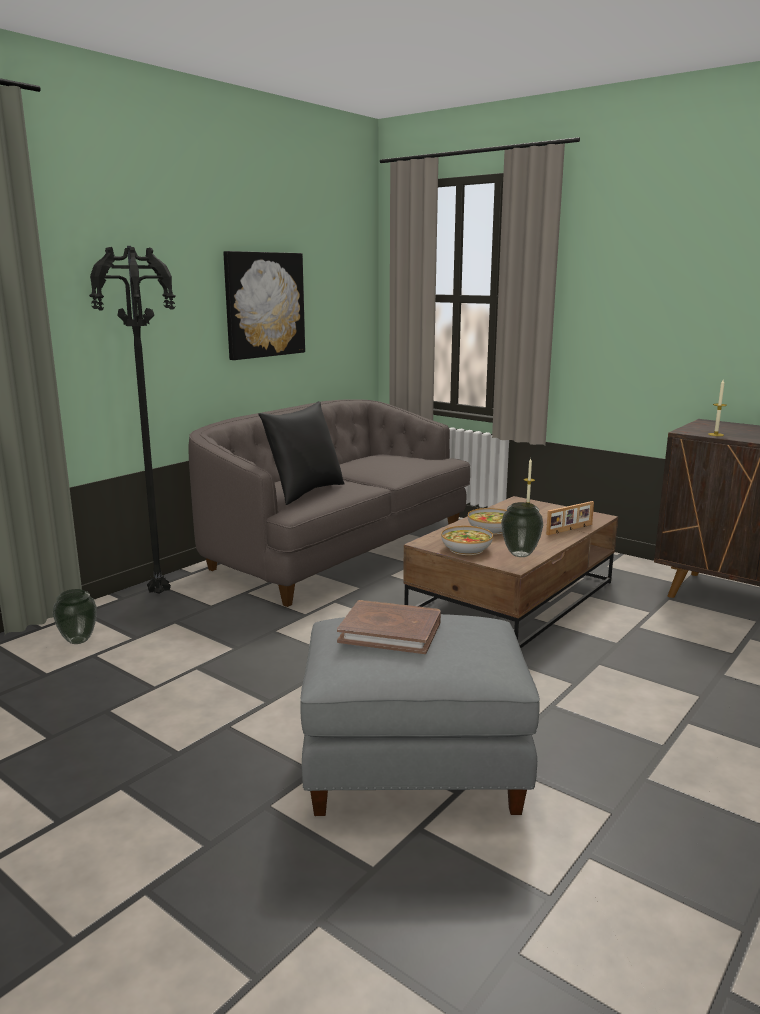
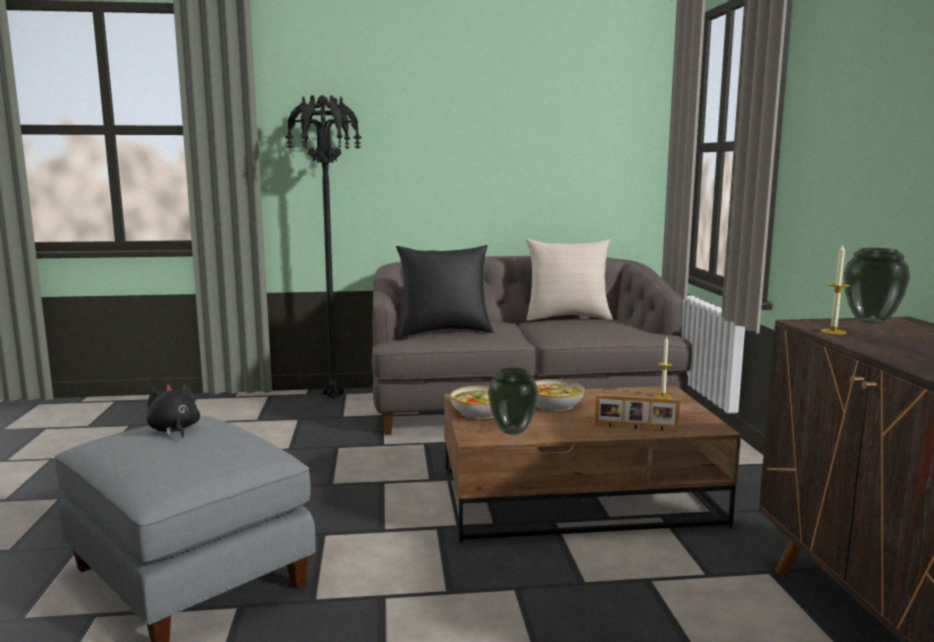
camera: 45 degrees right, 5 degrees down
(78, 640) = (231, 410): vase -> vase (870, 321)
(264, 305) = (500, 152): picture -> none
(353, 459) = (567, 317): none -> beige pillow
(390, 631) = (174, 430): brown book -> black plush toy

